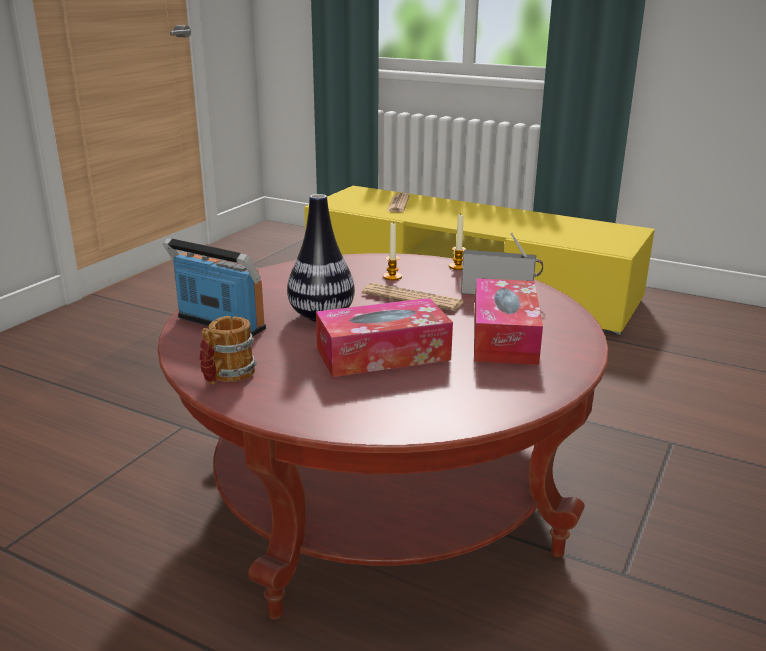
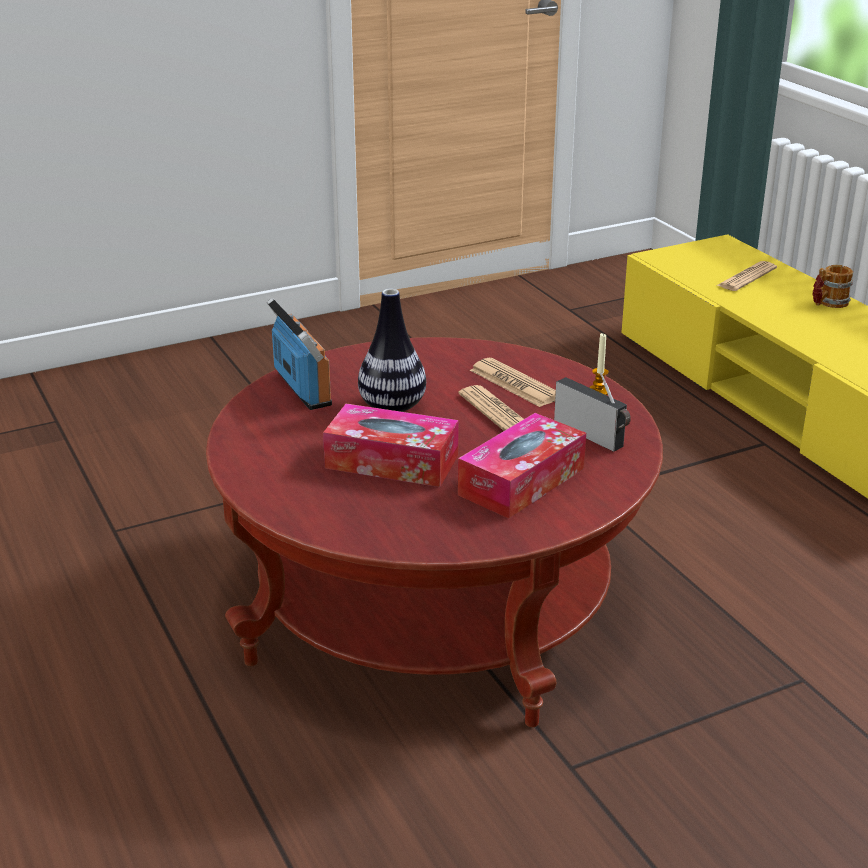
camera: 35 degrees right, 5 degrees up
(226, 376) = (250, 440): mug -> mug (828, 304)
(392, 277) = (515, 384): candle -> newspaper

